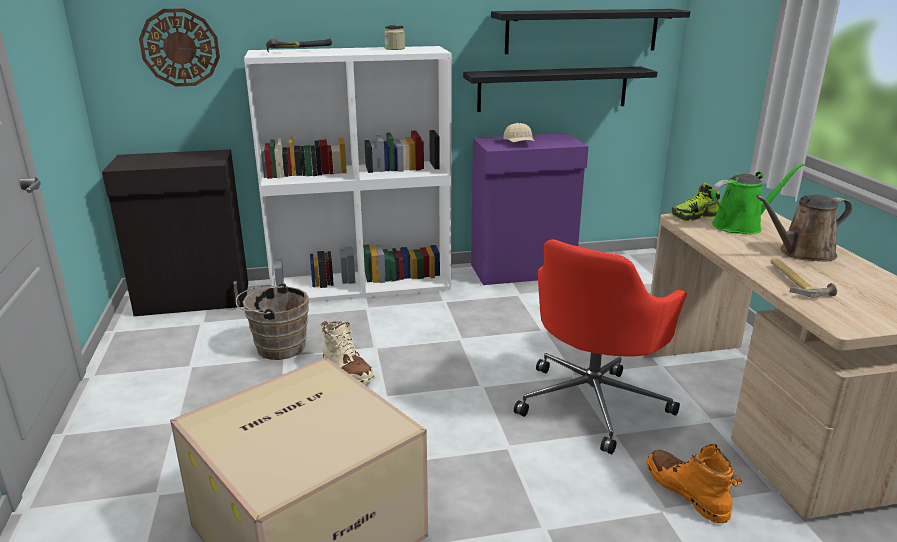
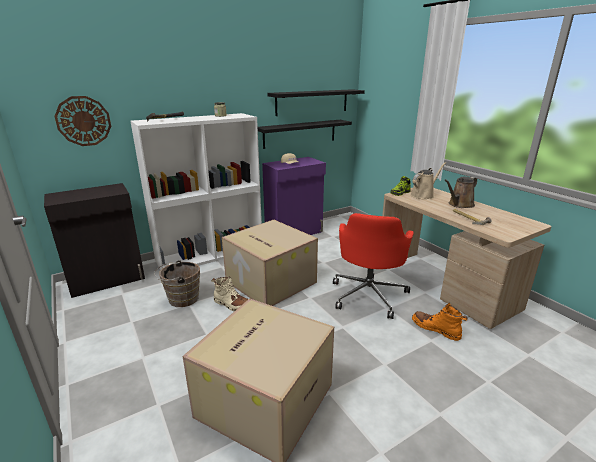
camera: 20 degrees left, 0 degrees up
(429, 346) = (269, 281): none -> cardboard box
(741, 226) = (423, 195): green watering can -> beige watering can

